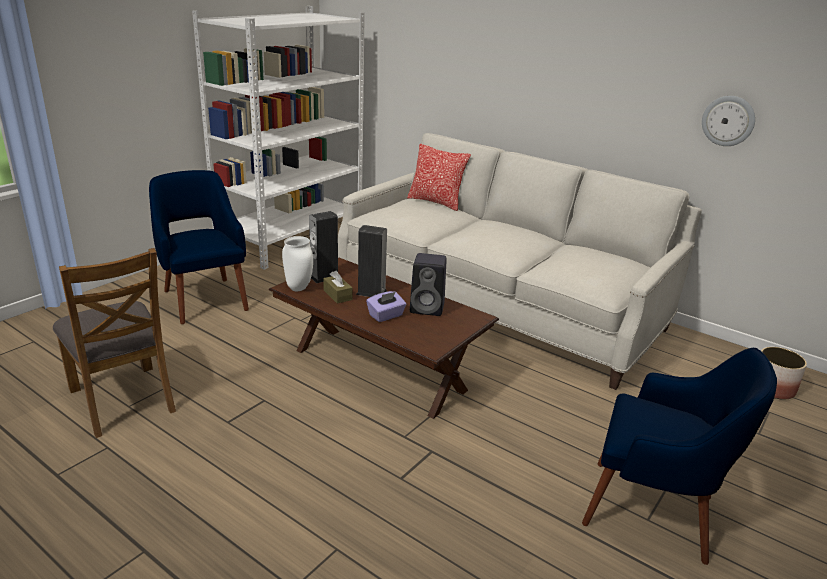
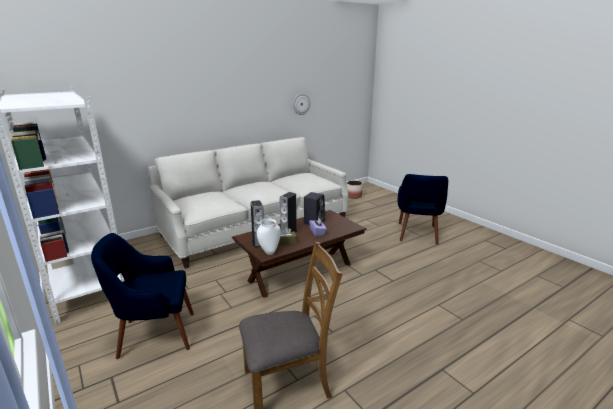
camera: 70 degrees left, 5 degrees down
(436, 202) = (194, 194): pillow -> none
(653, 511) = (417, 234): blue armchair -> blue armchair turned 150 degrees clockwise

